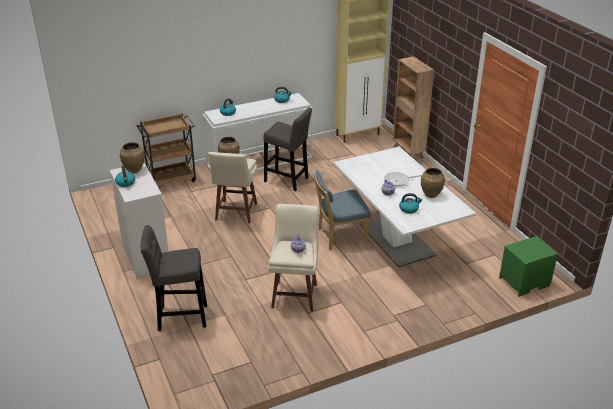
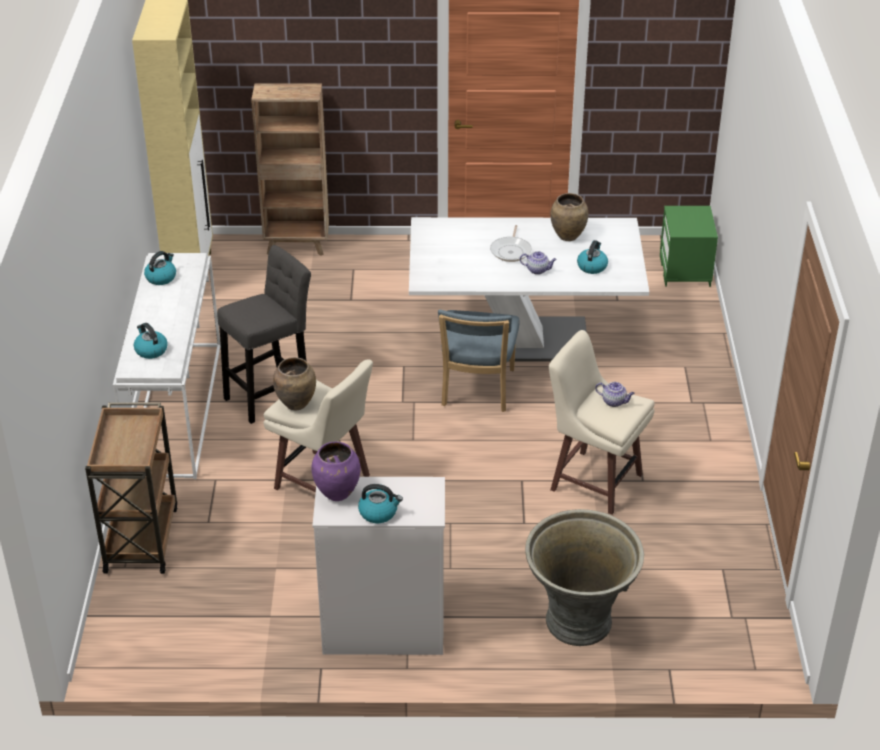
camera: 65 degrees left, 5 degrees up
(134, 170) = (338, 493): brown vase -> purple vase
(179, 317) = (578, 623): grey stool -> grey planter

